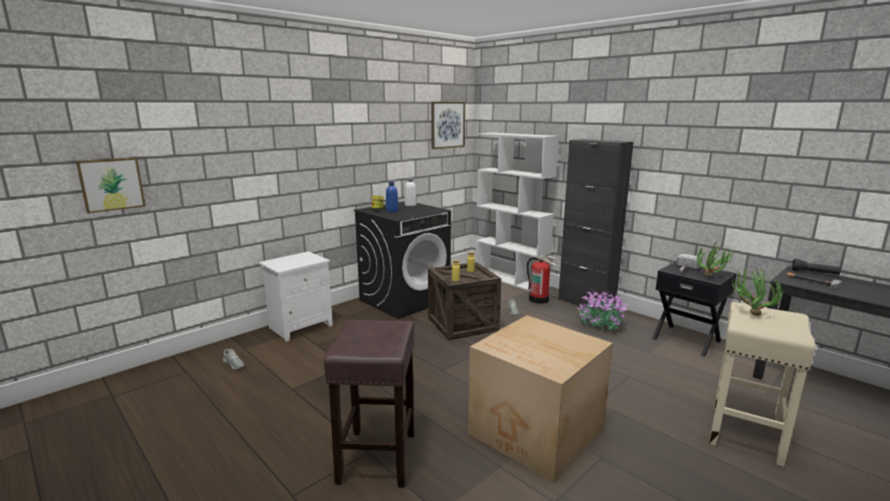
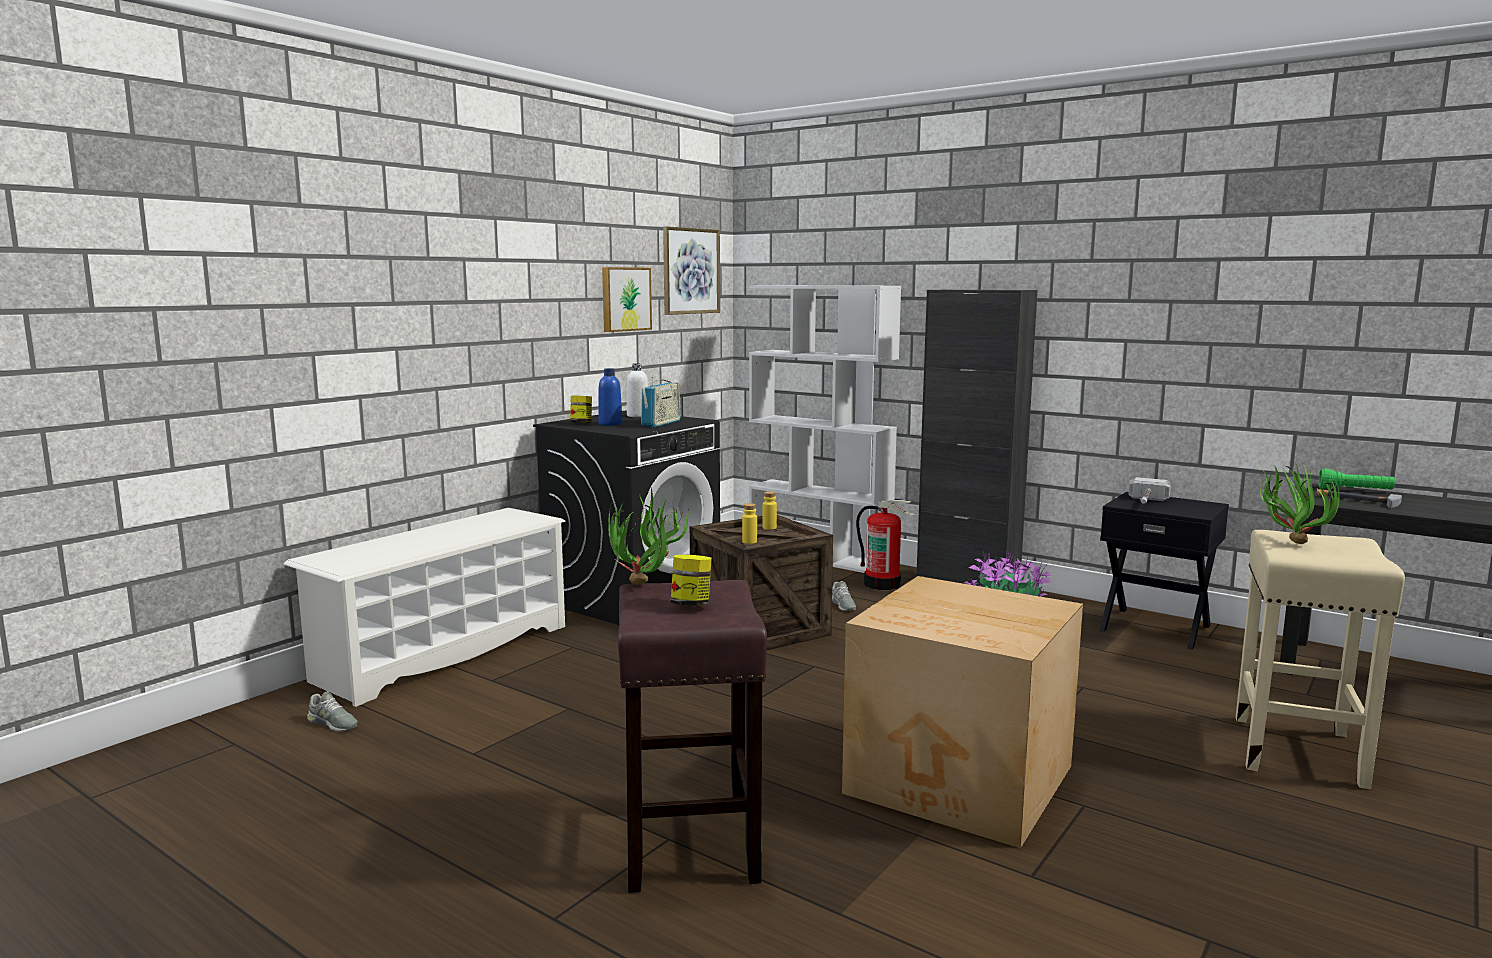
camera: 10 degrees left, 5 degrees down
(111, 184) = (87, 358): picture -> picture (624, 299)
(301, 326) = (444, 652): white nightstand -> white shoe rack
(373, 338) = (691, 605): none -> jar
(418, 211) = (661, 423): none -> radio
(712, 278) = (1194, 511): potted plant -> potted plant (646, 587)
(814, 273) = (1355, 490): black flashlight -> green flashlight

